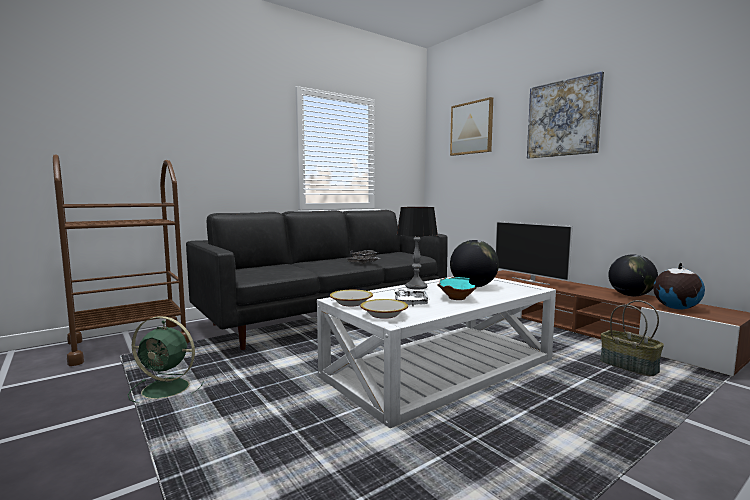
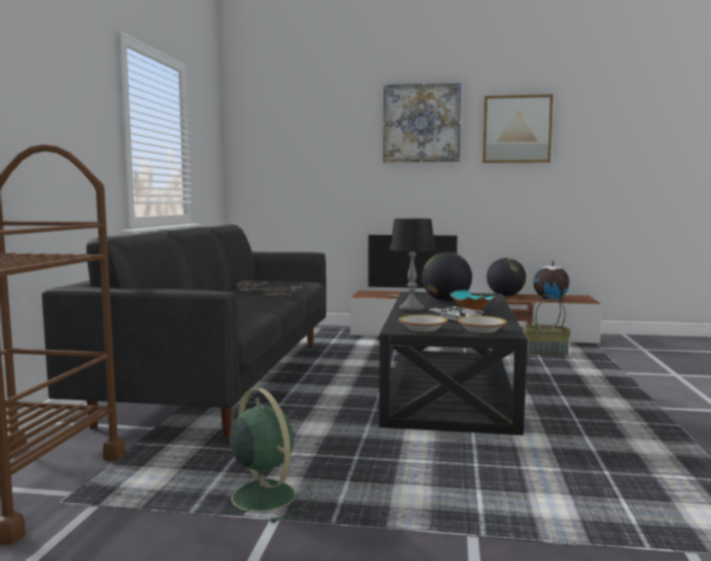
camera: 45 degrees left, 0 degrees up
(168, 389) = (262, 496): green fan -> green fan turned 90 degrees counterclockwise
(439, 367) = (448, 389): white coffee table -> black coffee table
(471, 128) = (302, 119): picture -> picture (517, 129)

